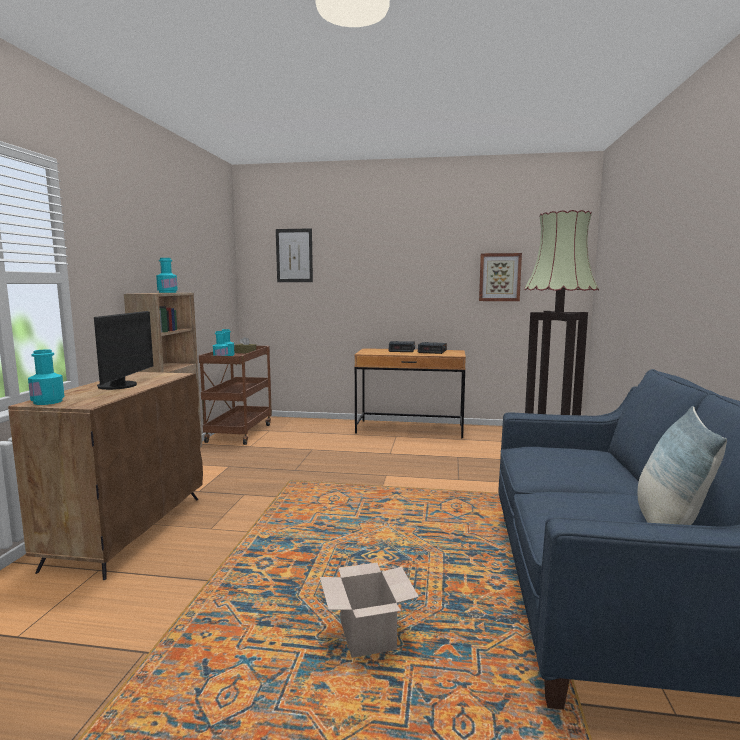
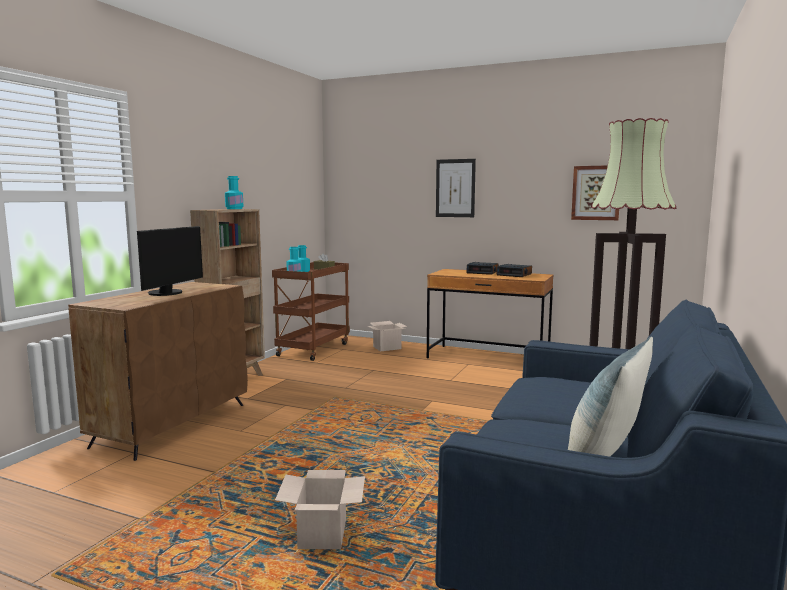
camera: 15 degrees right, 0 degrees up
(48, 402) = (99, 303): turquoise bottle -> none
(294, 255) = (378, 170): picture -> picture (455, 188)
(311, 426) = (386, 348): none -> cardboard box

